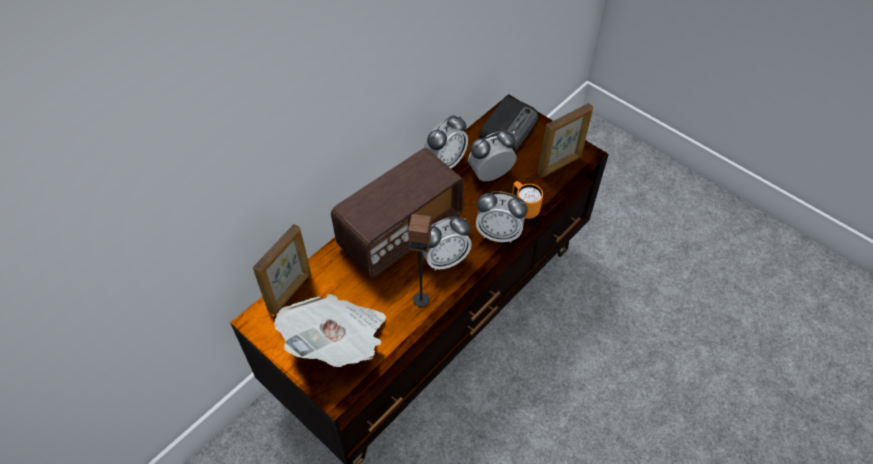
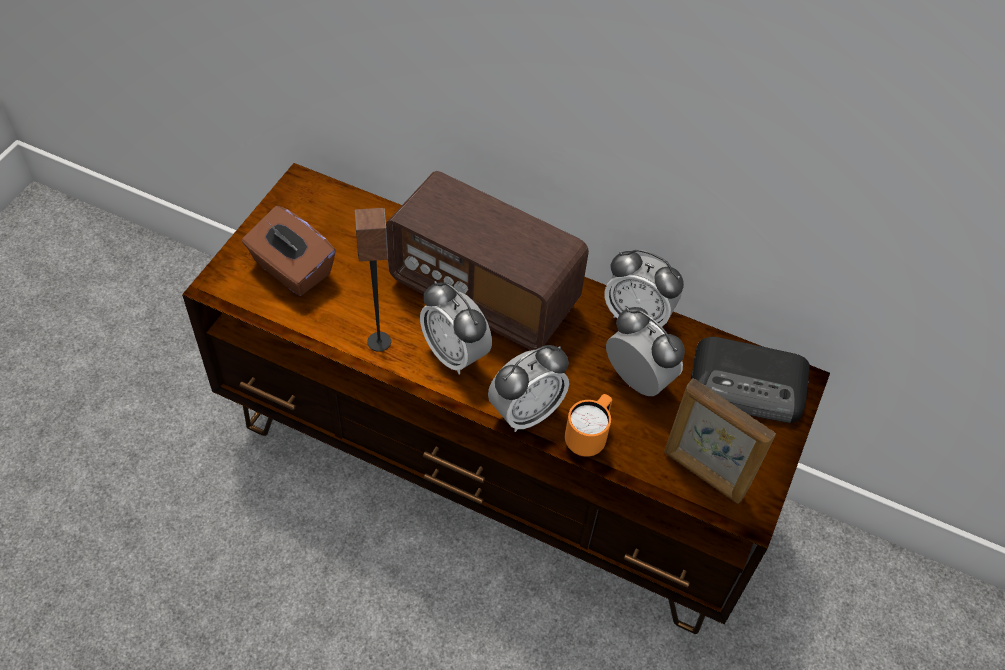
camera: 70 degrees right, 0 degrees up
(291, 292) = (351, 204): picture frame -> none
(338, 341) = (291, 269): newspaper -> brown tissue box
(498, 234) = (525, 412): alarm clock -> alarm clock turned 120 degrees counterclockwise

